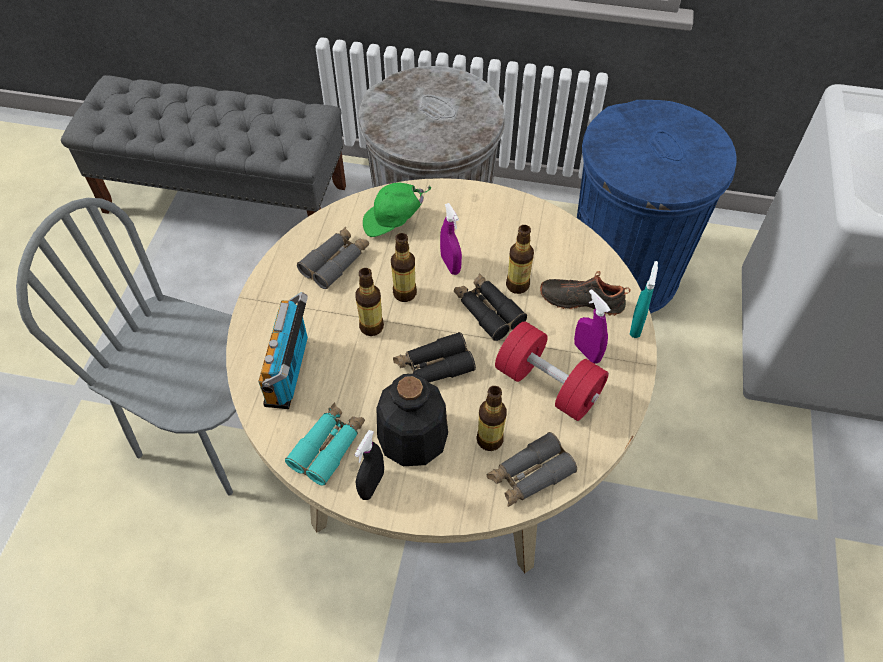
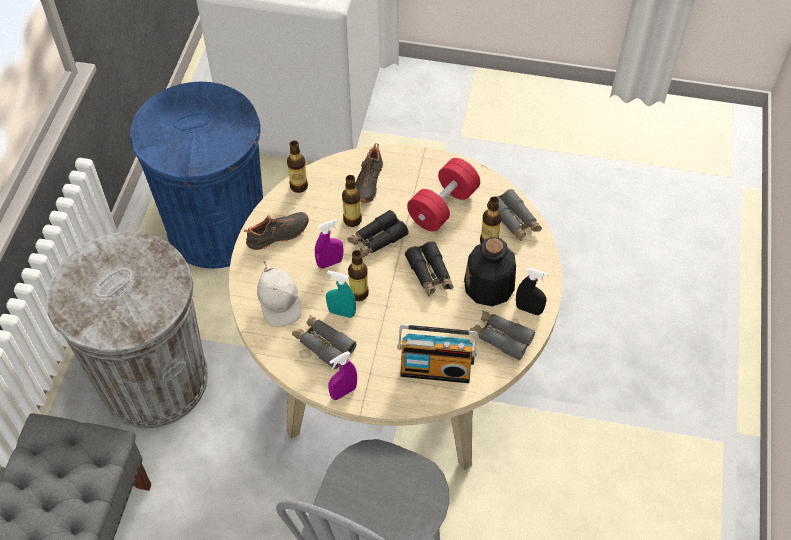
camera: 90 degrees left, 0 degrees up
(328, 447) = (501, 337): turquoise binoculars -> grey binoculars
(371, 327) = (392, 315): bottle -> bottle (299, 186)
(393, 222) = (279, 303): green cap -> white cap
(490, 216) = (278, 235): none -> black shoe
(587, 352) = (415, 183): purple spray bottle -> purple spray bottle (343, 392)
(636, 326) = (392, 153): turquoise spray bottle -> turquoise spray bottle (341, 312)

